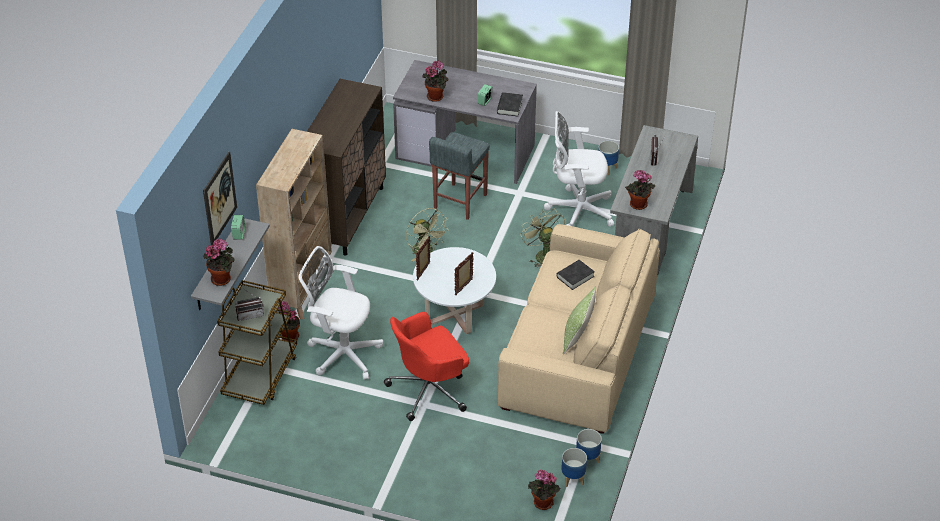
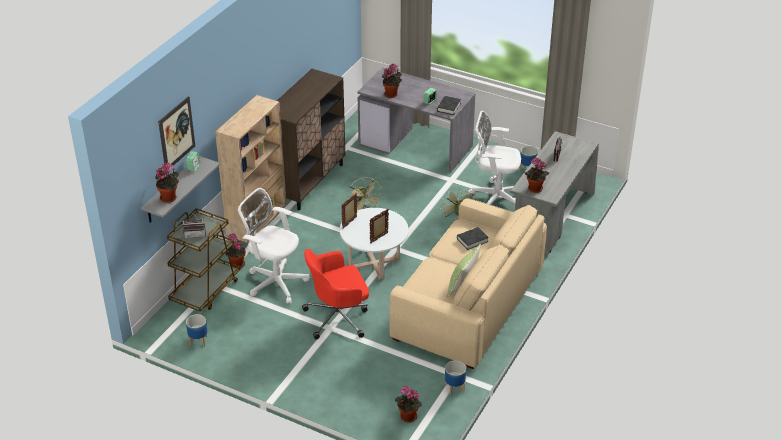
camera: 10 degrees right, 5 degrees down
(459, 201) = (401, 181): grey stool -> none
(572, 479) = (438, 401): planter -> planter (198, 340)

